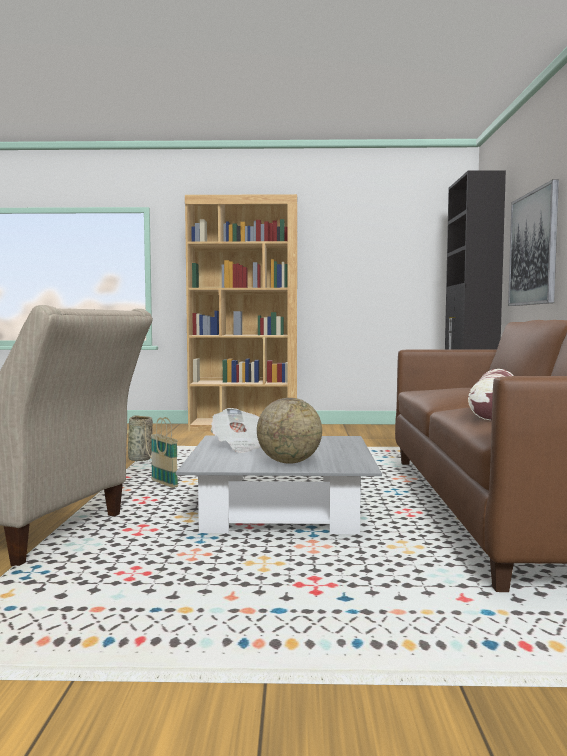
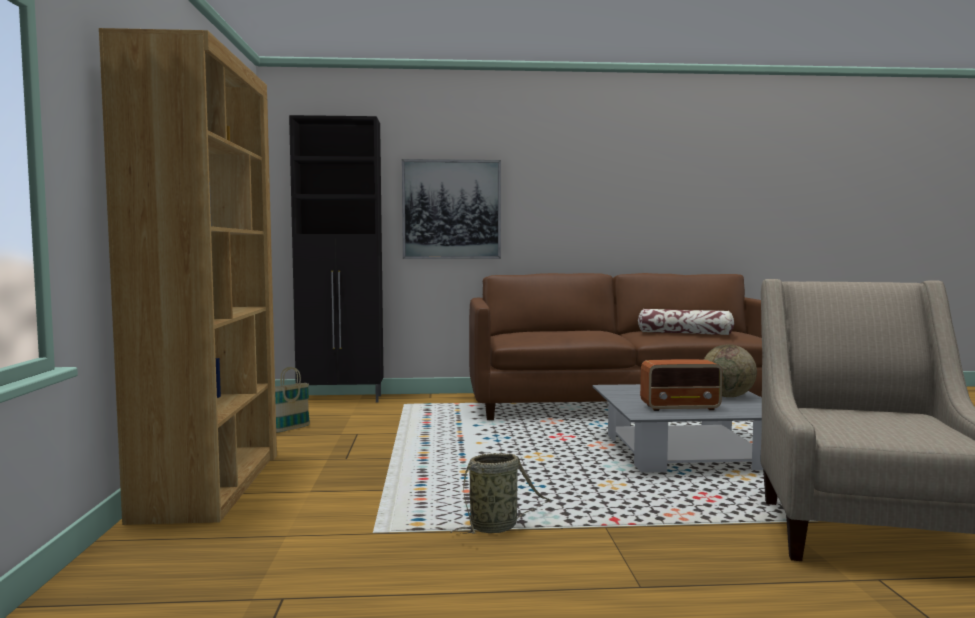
camera: 95 degrees left, 0 degrees up
(164, 484) = (631, 497): basket -> basket (291, 429)
(240, 446) = (681, 407): newspaper -> radio

